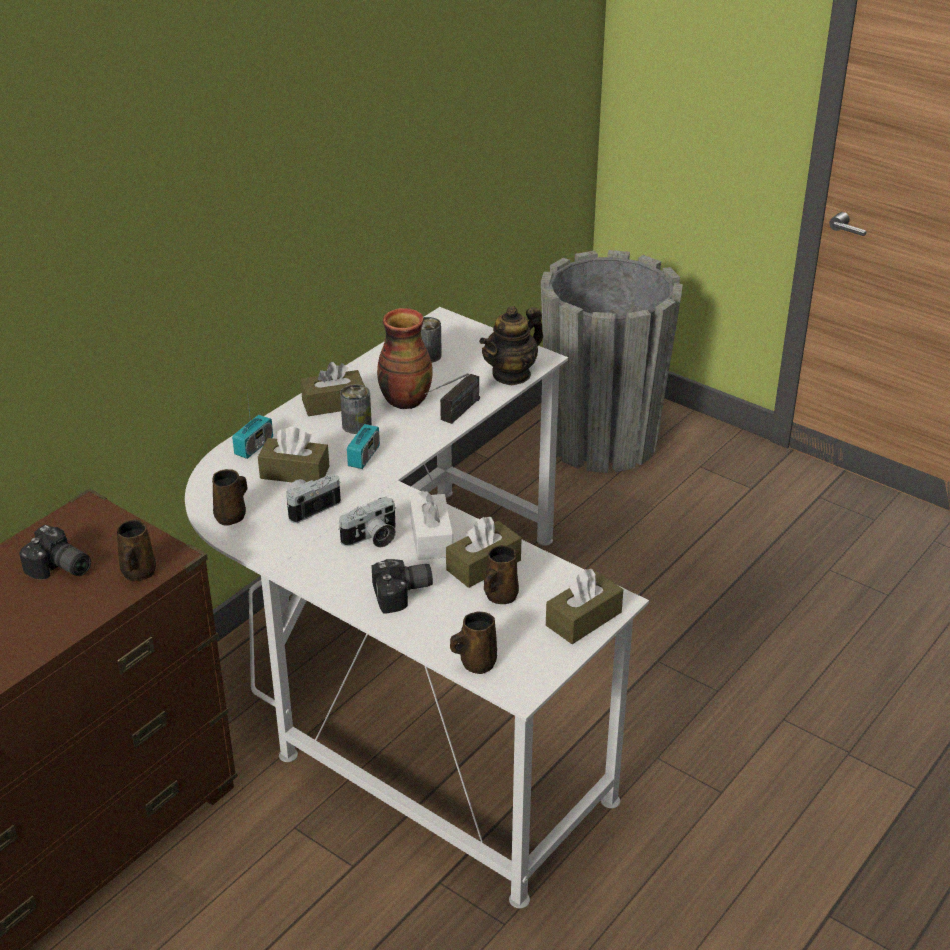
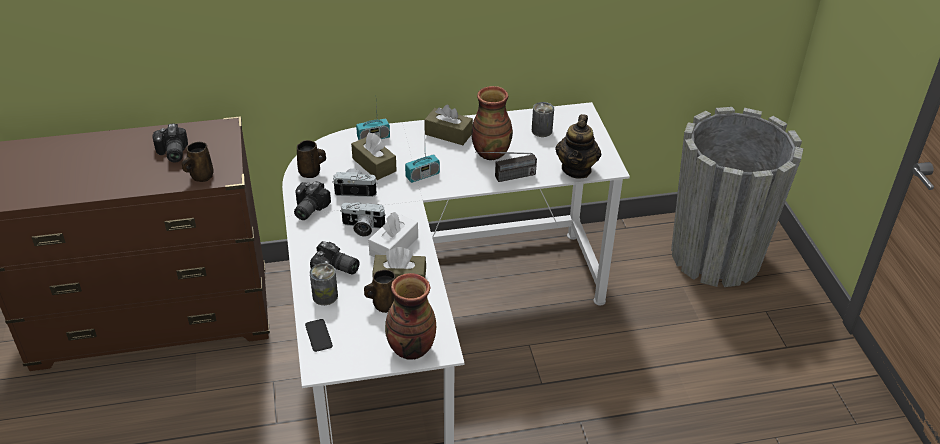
camera: 40 degrees right, 5 degrees up
(282, 553) = (307, 209): none -> camera
(356, 425) = (443, 154): can -> can (325, 296)
(476, 663) = (318, 335): brown mug -> phone
(511, 374) = (577, 169): teapot -> teapot turned 75 degrees counterclockwise
(583, 619) = (410, 349): brown tissue box -> vase

